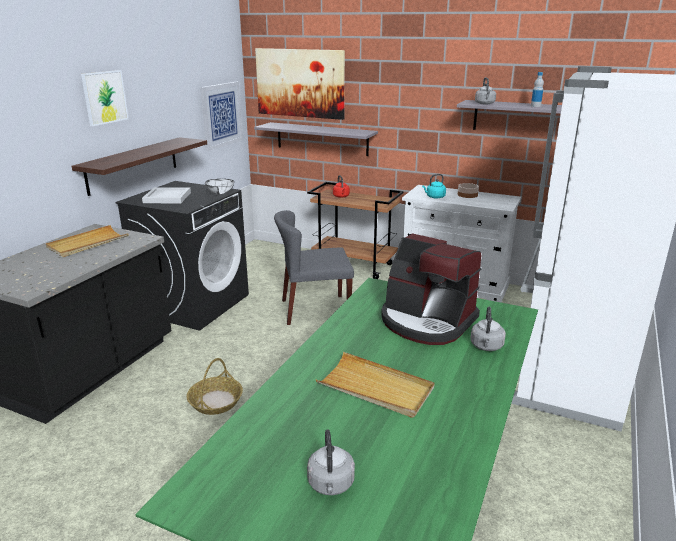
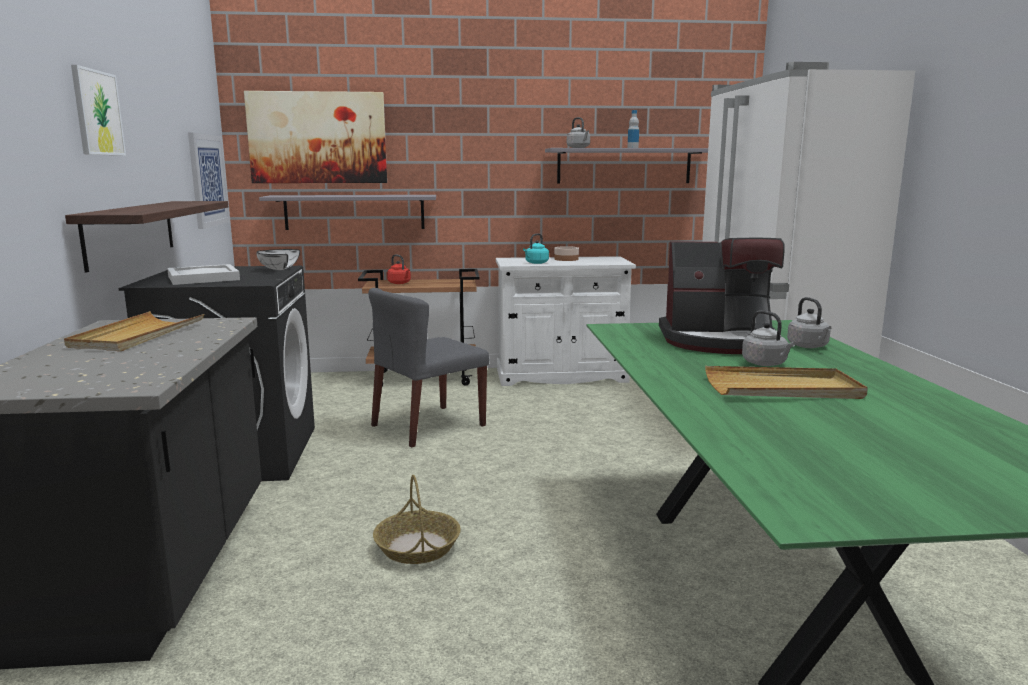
camera: 30 degrees left, 10 degrees down
(331, 485) = (911, 457): grey kettle -> grey kettle (766, 364)

